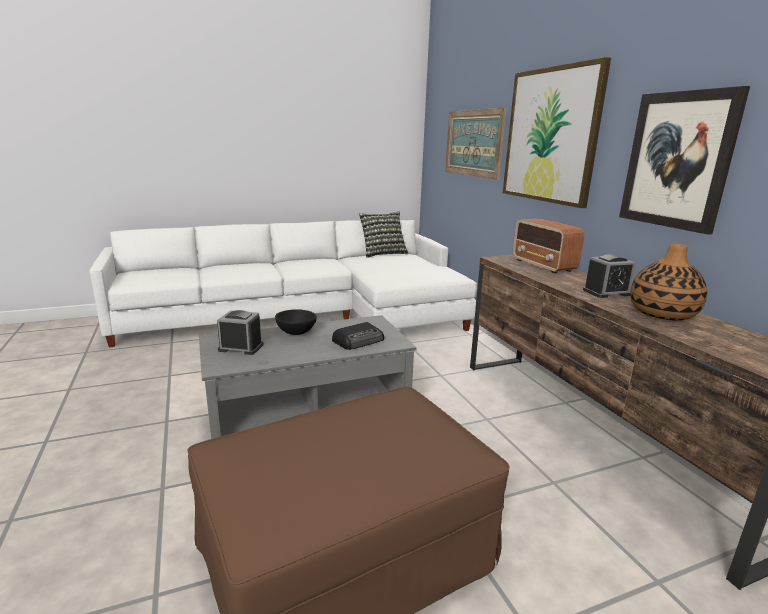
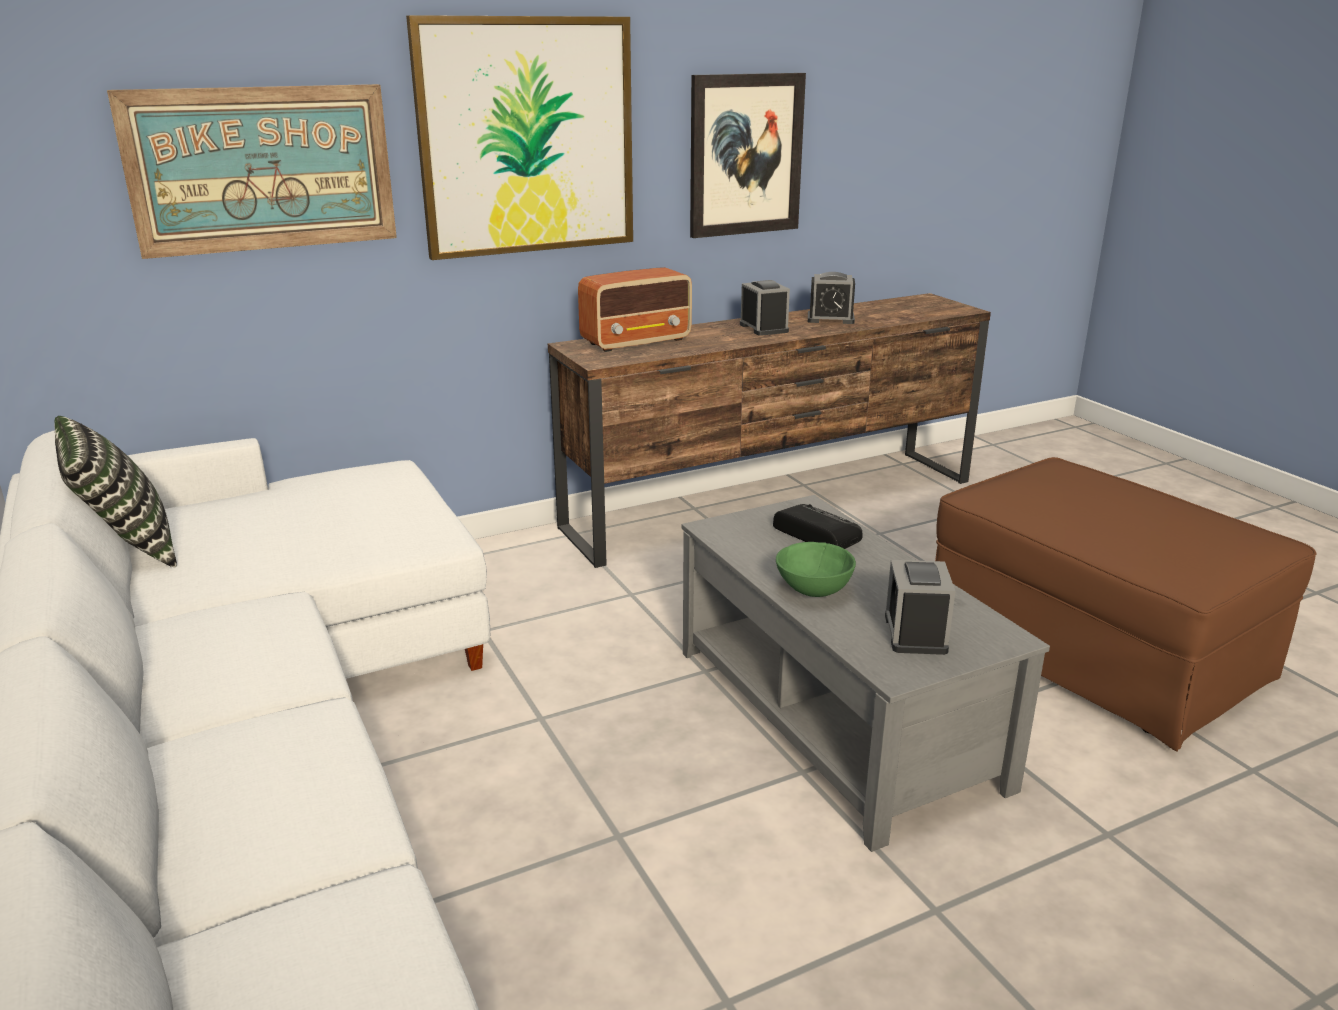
camera: 95 degrees left, 5 degrees up
(296, 332) = (812, 591): black bowl -> green bowl
(662, 314) = (830, 319): vase -> alarm clock

